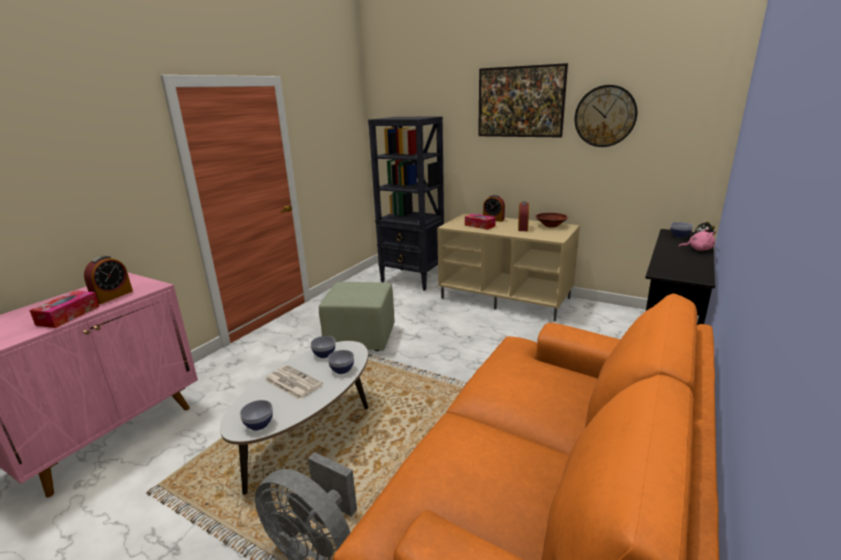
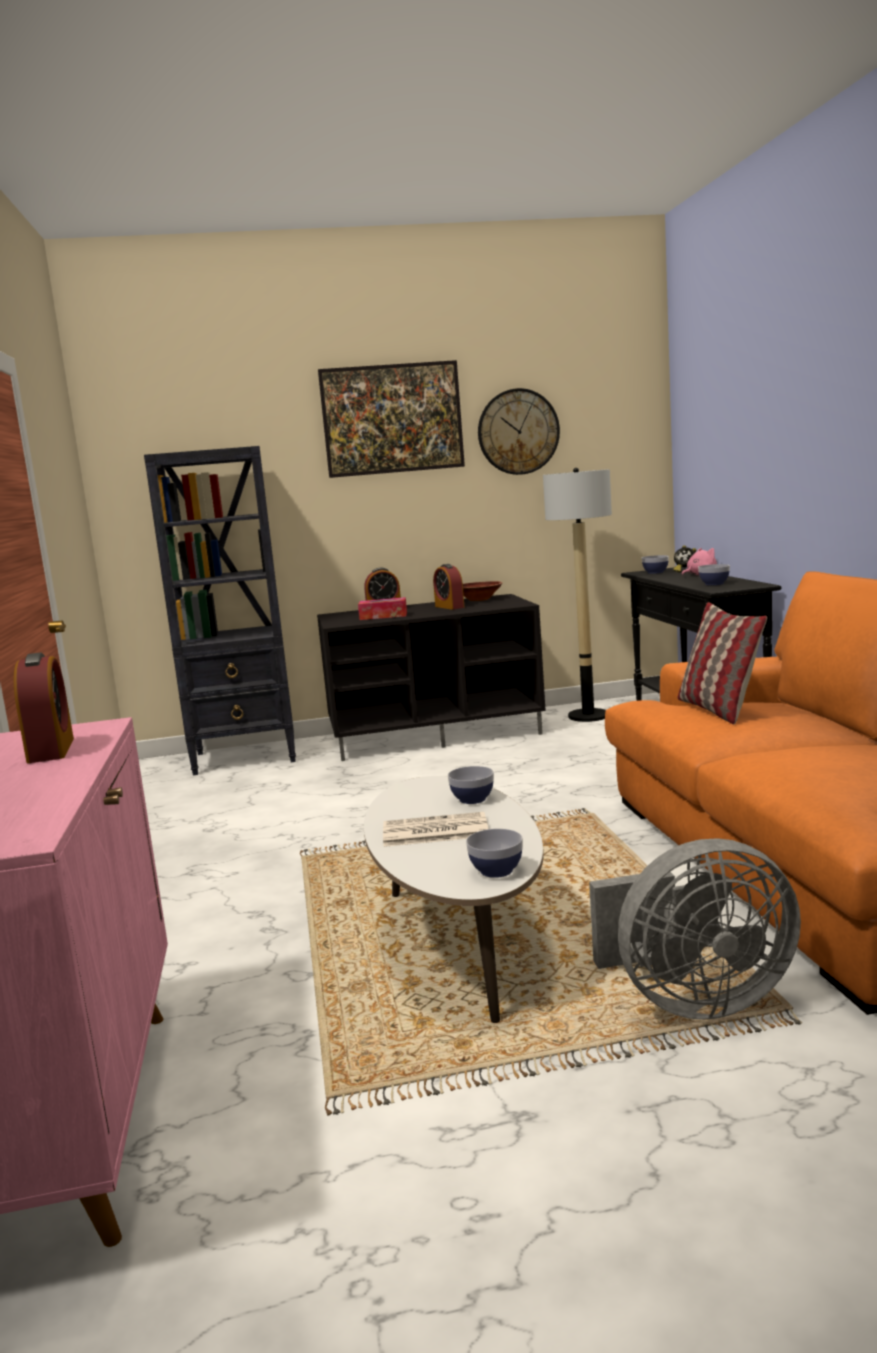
camera: 40 degrees left, 10 degrees down
(68, 315) = (47, 778): tissue box -> none
(324, 354) = (406, 800): bowl -> bowl (714, 584)
(362, 338) = (306, 833): green ottoman -> none
(506, 298) = (436, 734): beige tv stand -> black tv stand
(526, 374) = (717, 709): none -> pillow
(603, 318) = (588, 716): none -> floor lamp

